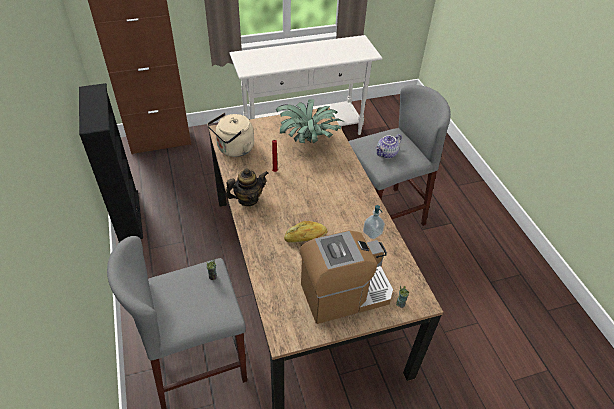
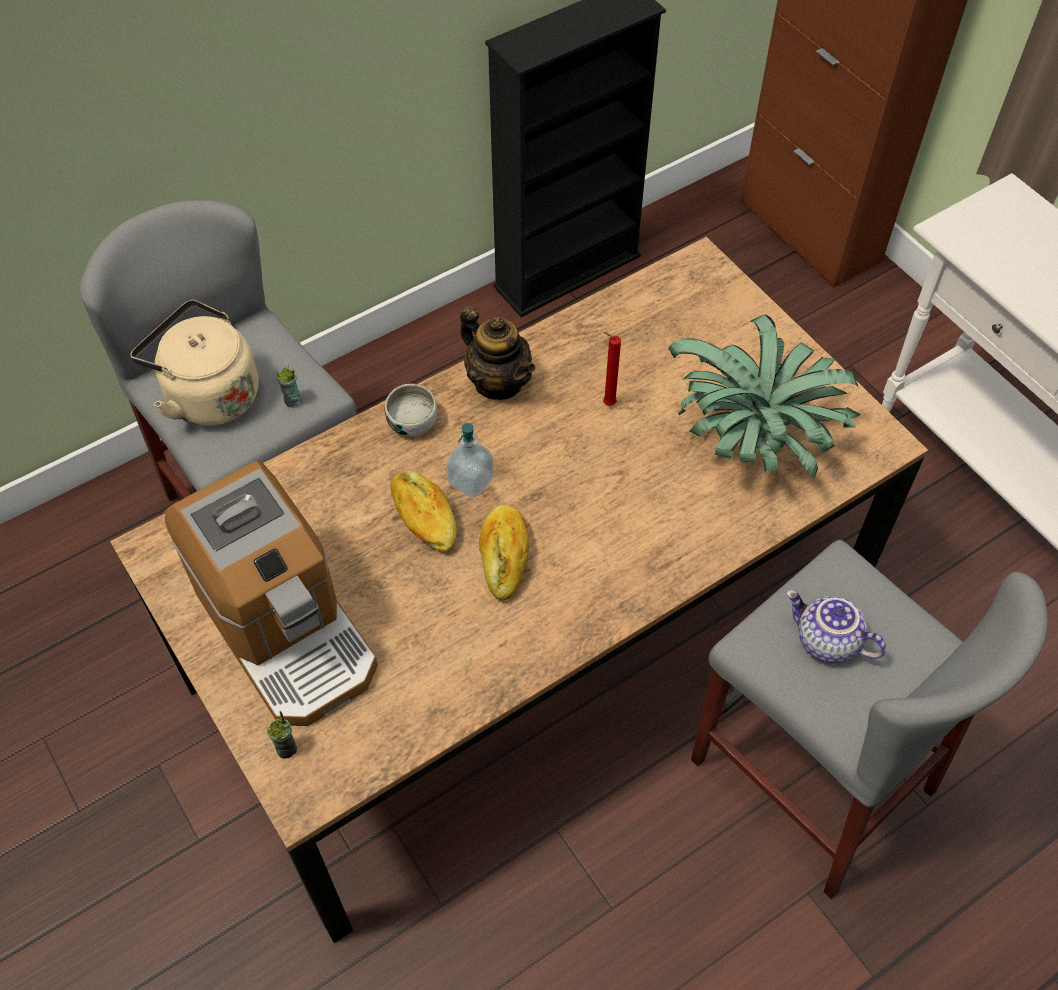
camera: 75 degrees right, 10 degrees up
(234, 149) = (648, 307): beige kettle -> beige kettle (208, 394)
(255, 230) = (412, 422): none -> bowl
(333, 217) = (504, 557): none -> bread
(372, 232) = (485, 650): soap dispenser -> soap dispenser (471, 480)

